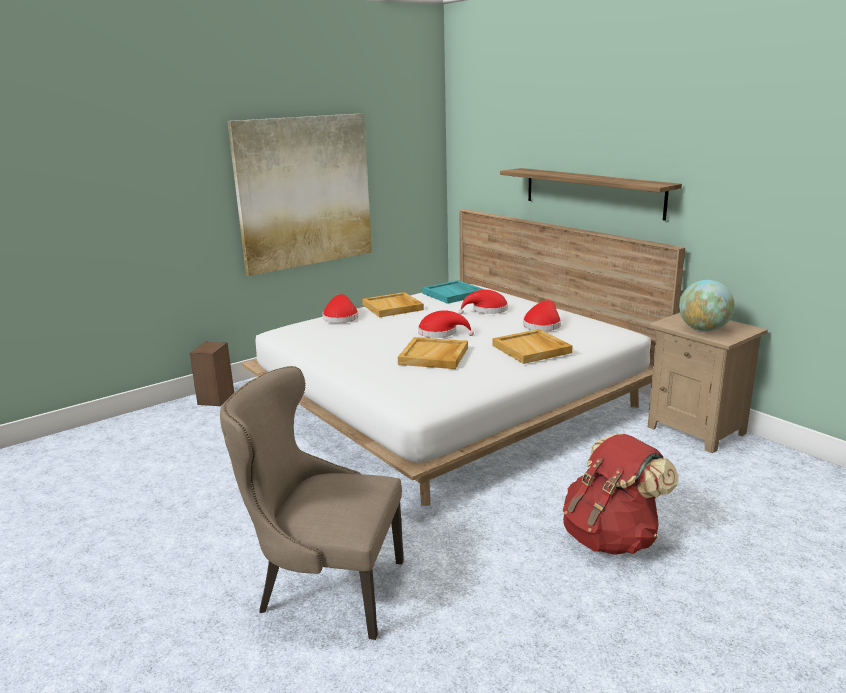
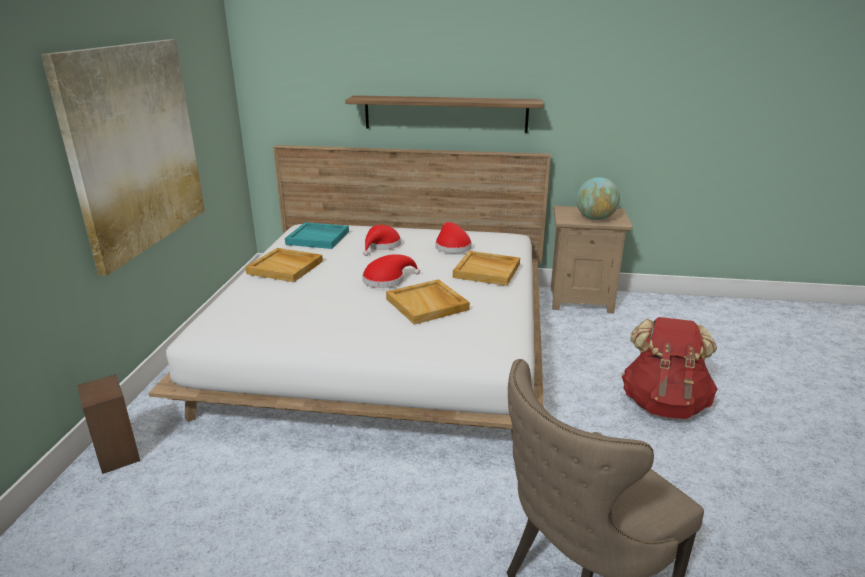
camera: 45 degrees left, 5 degrees up
(340, 318) = (251, 295): red hat -> none

